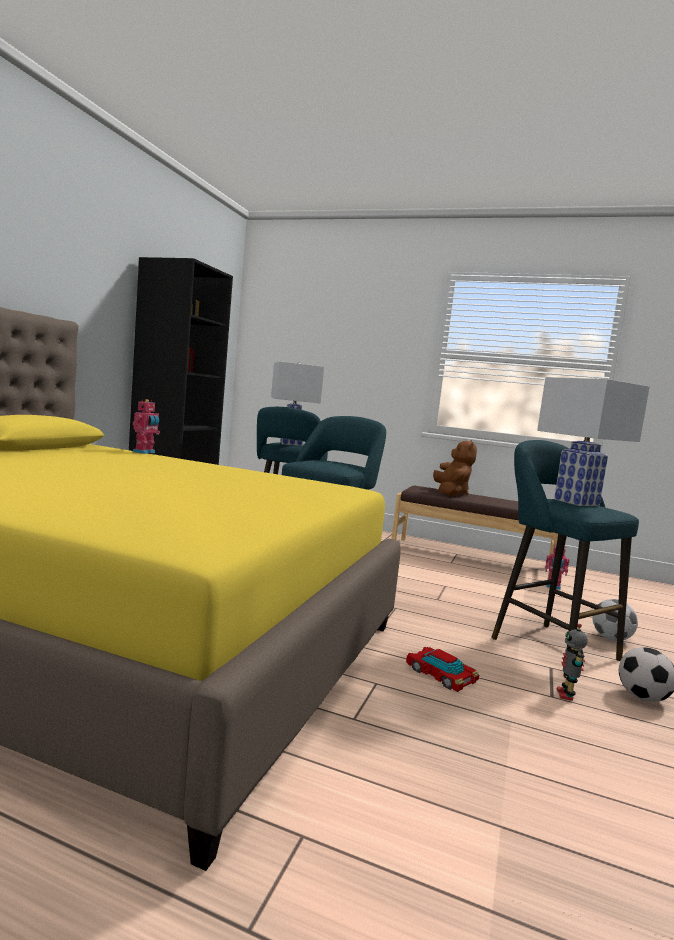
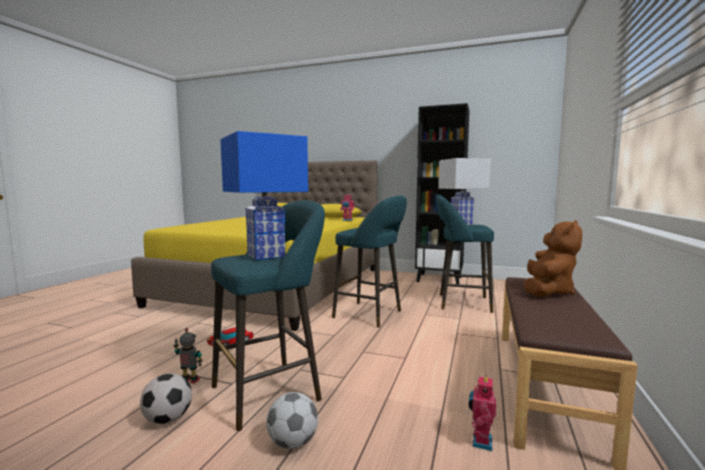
camera: 90 degrees right, 0 degrees up
(451, 493) = (547, 292): brown plush toy -> brown plush toy turned 60 degrees counterclockwise
(577, 502) = (265, 256): white table lamp -> blue table lamp

